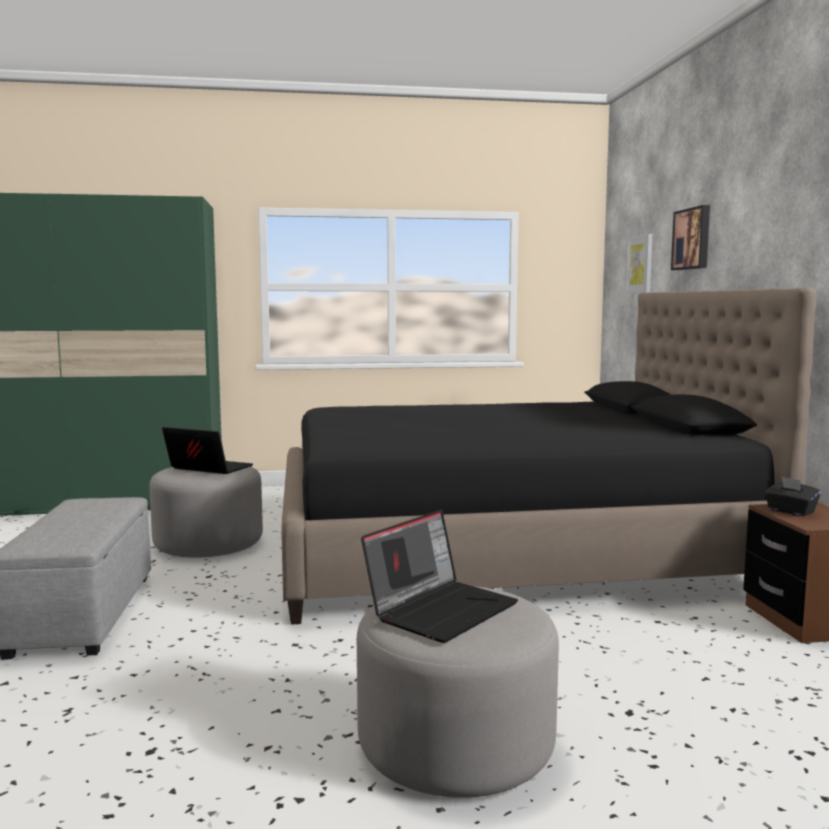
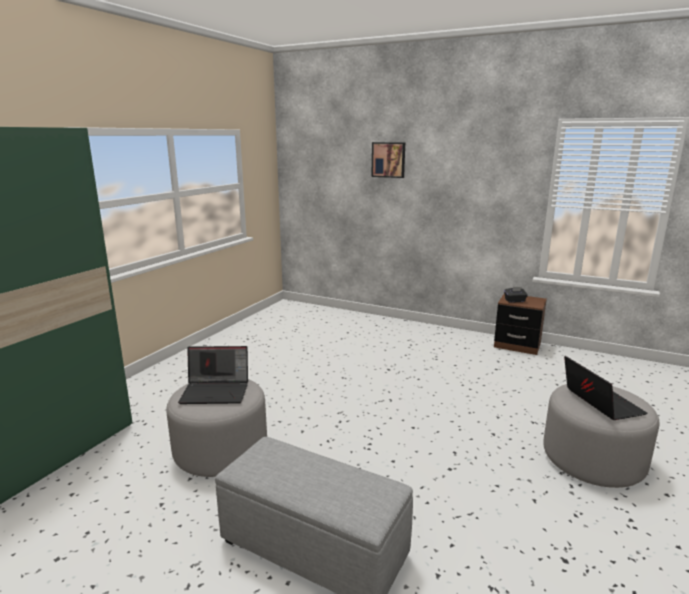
camera: 55 degrees left, 10 degrees up
(207, 469) = (216, 391): laptop -> laptop turned 150 degrees counterclockwise
(507, 552) = (374, 364): black bed -> none
(640, 264) = (329, 169): picture -> none

